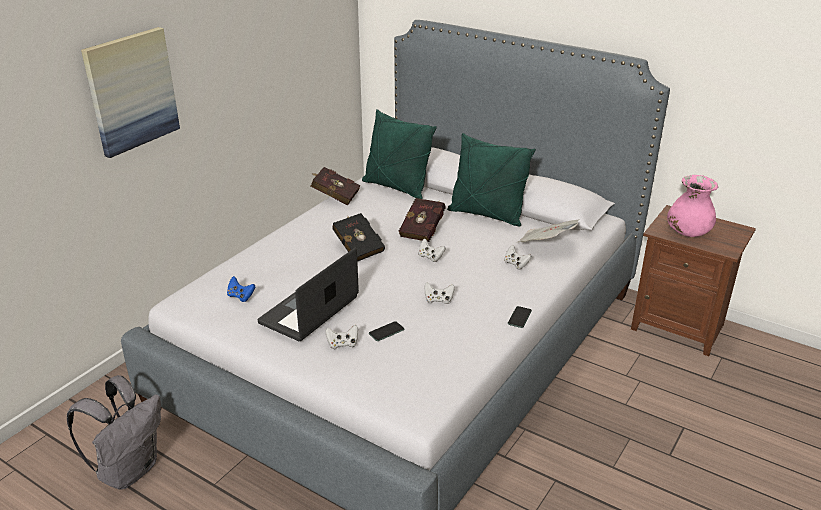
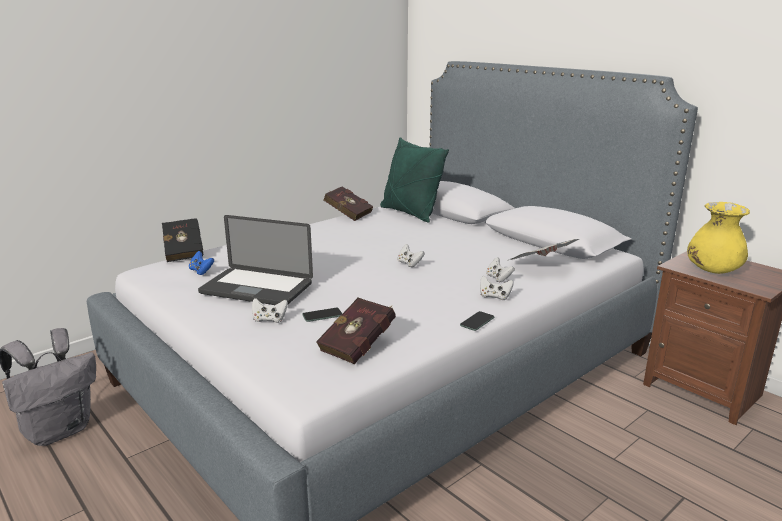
camera: 15 degrees right, 10 degrees down
(131, 91) = (151, 78): picture -> none
(309, 310) = (256, 288): laptop -> laptop turned 120 degrees counterclockwise
(358, 247) = (341, 249): black book -> black book (184, 252)
(423, 230) = (416, 243): red book -> red book (360, 346)
(438, 300) = (395, 297): white game controller -> white game controller (494, 297)
(487, 215) = (489, 239): green pillow -> none
(688, 232) = (712, 270): pink vase -> yellow vase

